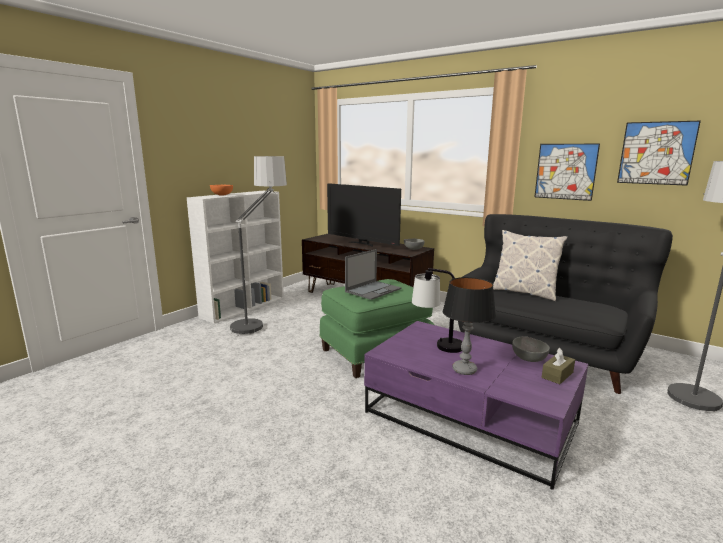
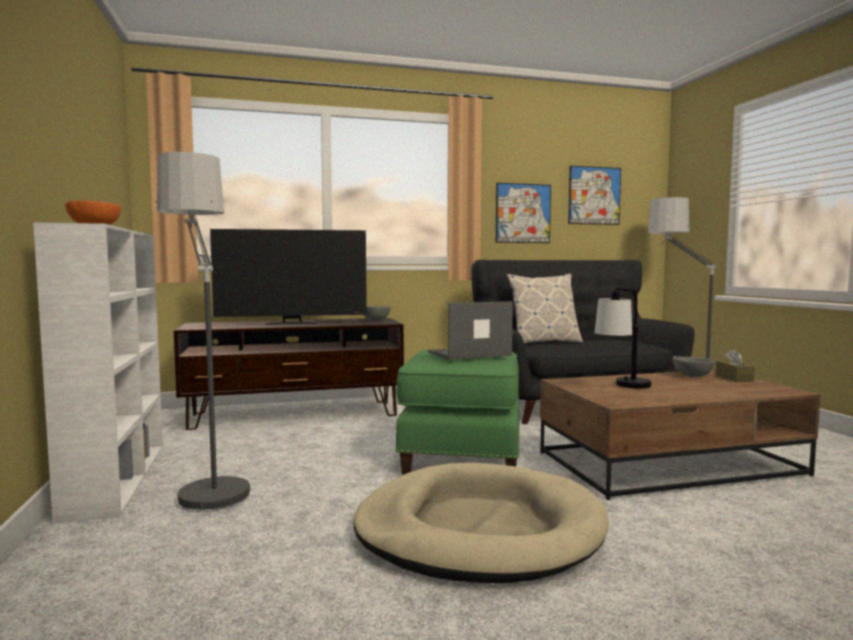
camera: 50 degrees left, 10 degrees down
(279, 389) = (478, 530): none -> beige dog bed
(373, 290) = (468, 354): laptop -> laptop turned 105 degrees counterclockwise
(464, 370) = (697, 392): table lamp -> none
(471, 418) = (669, 463): purple coffee table -> brown coffee table

